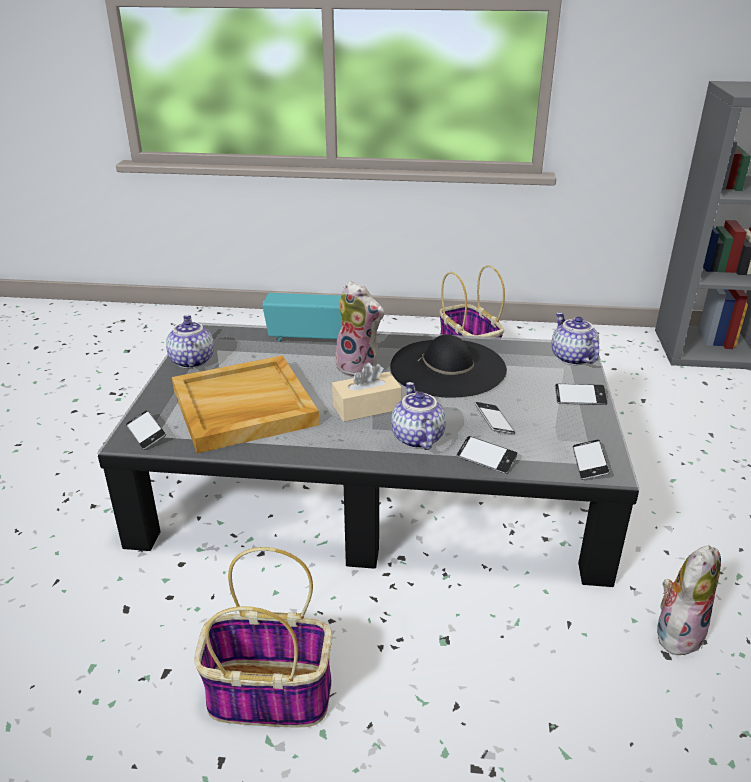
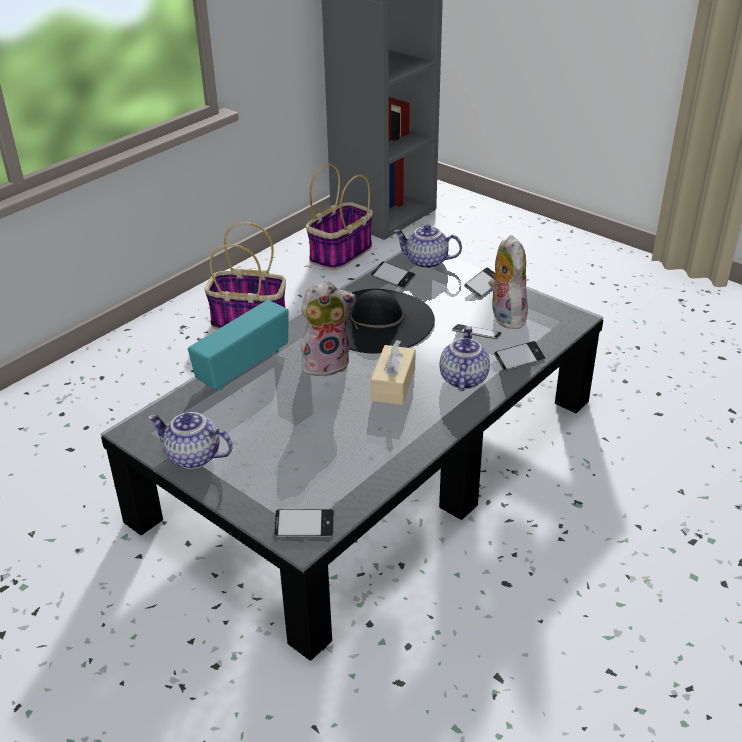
camera: 55 degrees left, 5 degrees up
(243, 408) = (322, 452): beige tray -> none
(267, 695) = (565, 621): basket -> basket (340, 254)
(416, 438) = (462, 379): teapot -> teapot turned 75 degrees clockwise
(589, 463) = (563, 321): phone -> phone (393, 278)
(677, 631) = (644, 398): plush toy -> plush toy (505, 316)

